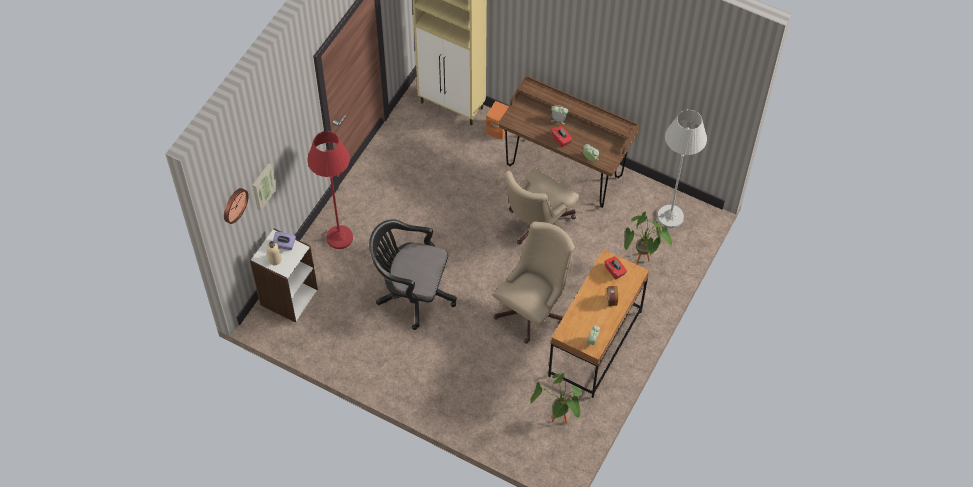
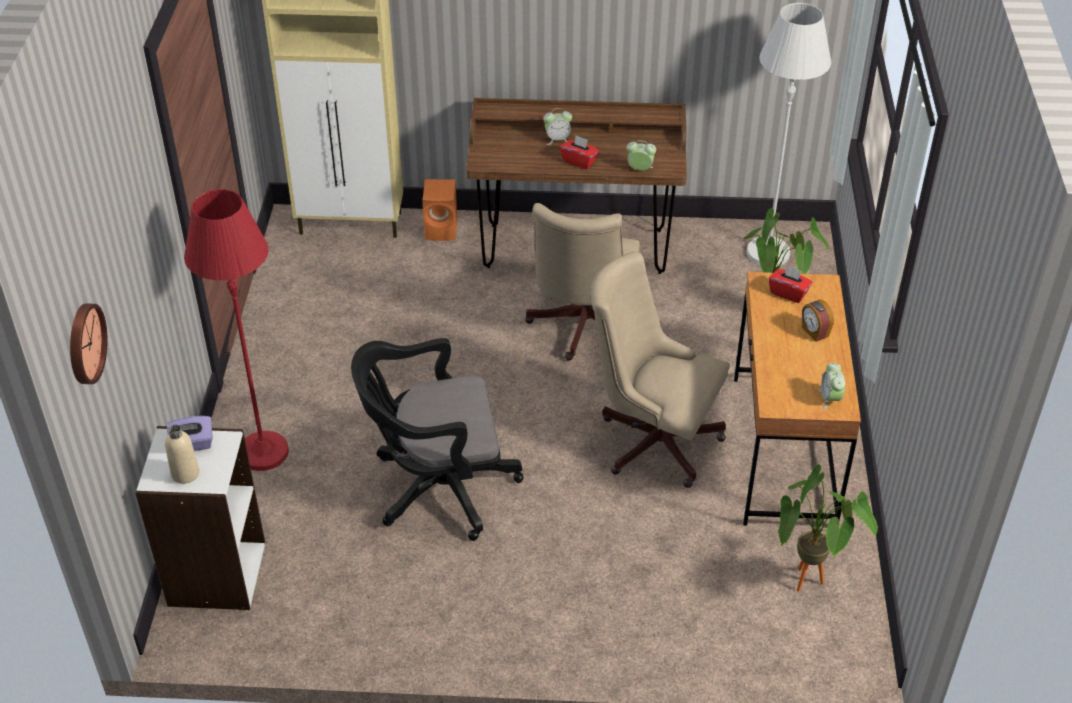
camera: 25 degrees left, 15 degrees down
(262, 186) = (121, 320): picture -> none
(533, 309) = (652, 439): beige office chair -> beige office chair turned 75 degrees counterclockwise

